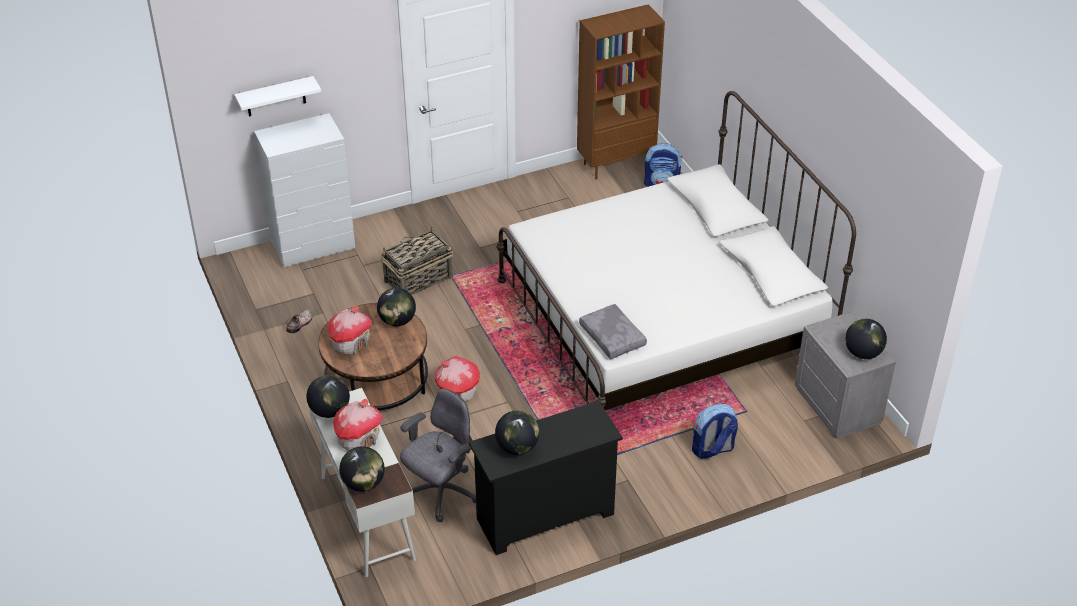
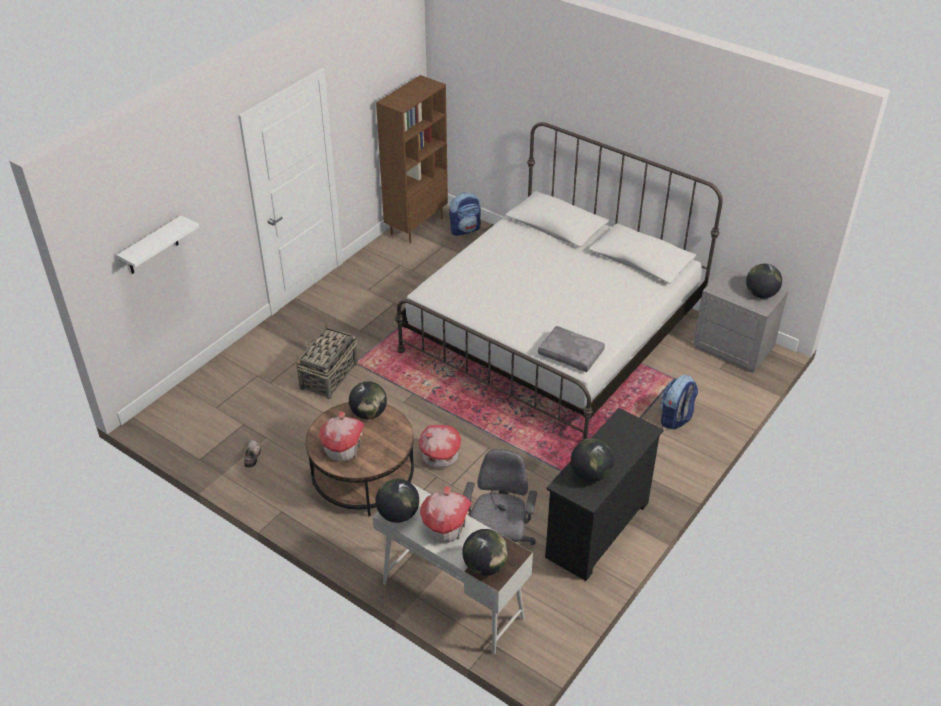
camera: 30 degrees left, 0 degrees up
(313, 245) = (210, 382): white dresser -> none

